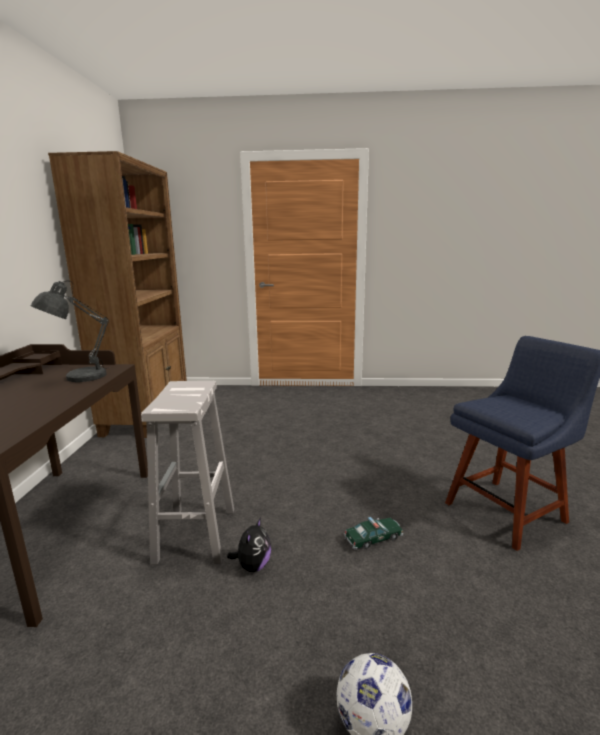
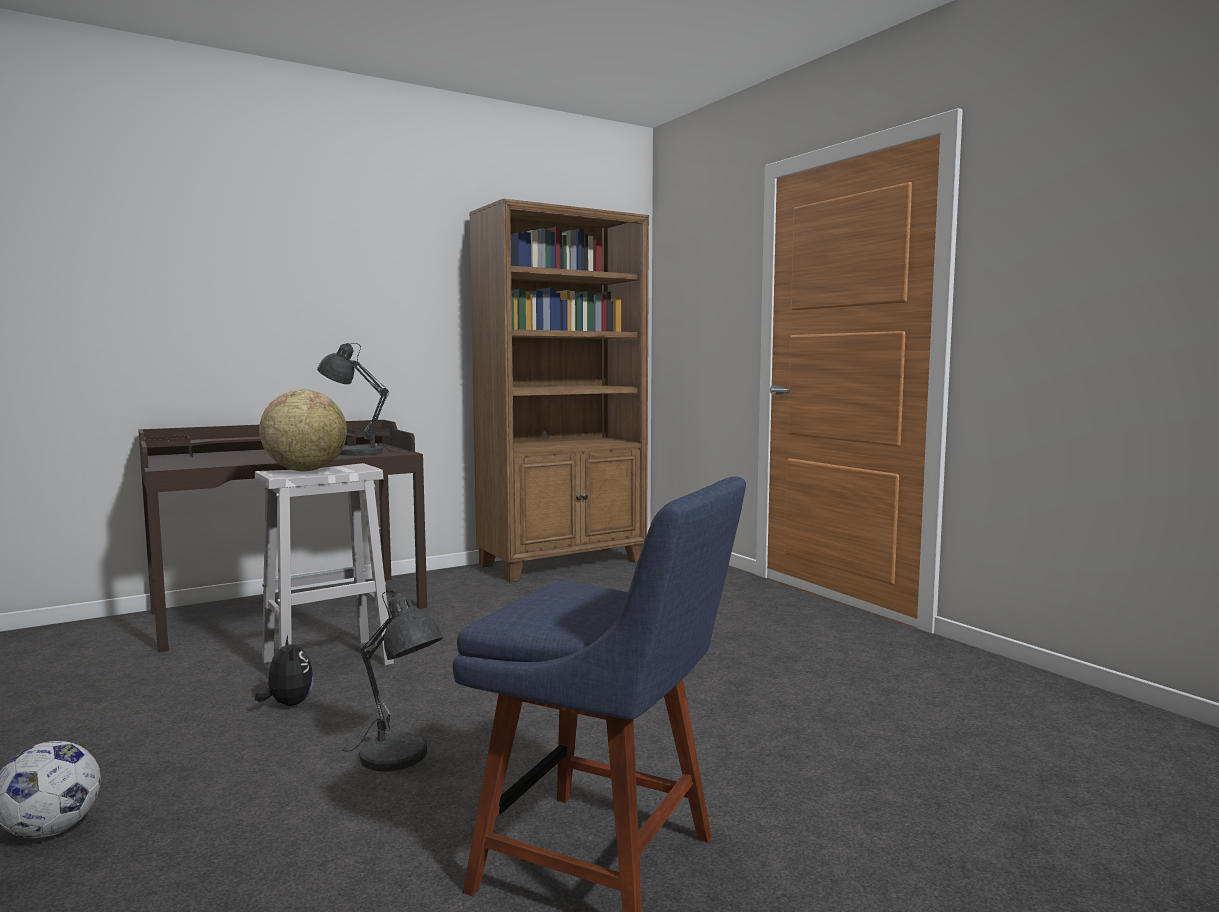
camera: 55 degrees right, 10 degrees down
(176, 398) = (305, 470): none -> globe
(253, 566) = (288, 704): plush toy -> plush toy turned 105 degrees counterclockwise
(373, 538) = (398, 758): toy car -> grey table lamp

